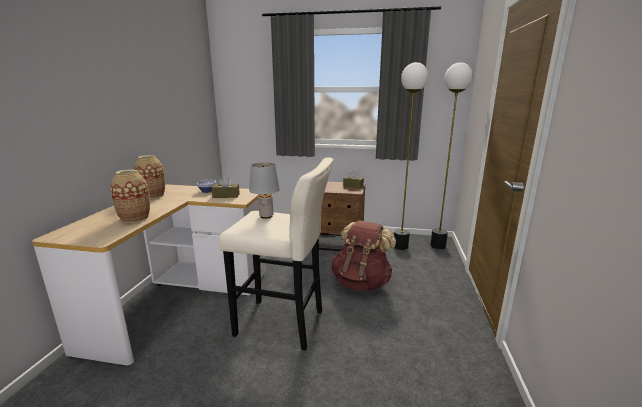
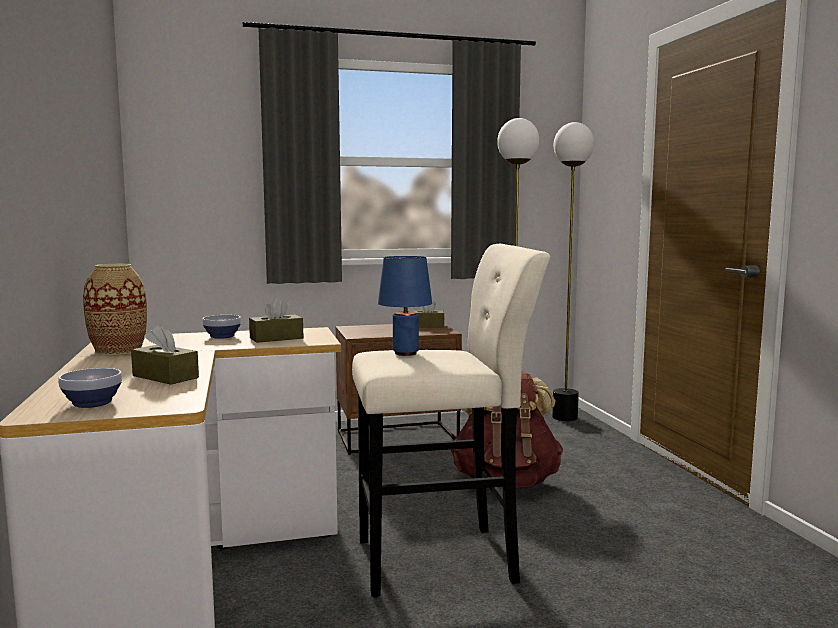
camera: 25 degrees left, 10 degrees down
(81, 232) = (94, 403): none -> bowl
(135, 218) = (165, 377): vase -> brown tissue box
(266, 216) = (406, 353): grey table lamp -> blue table lamp

